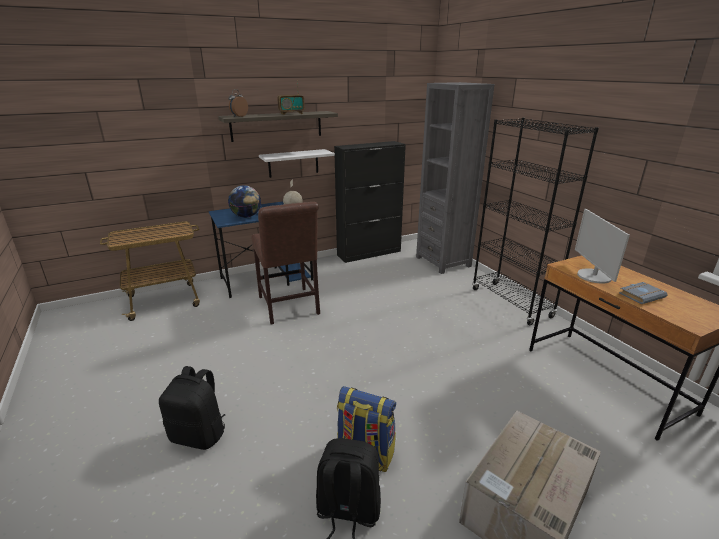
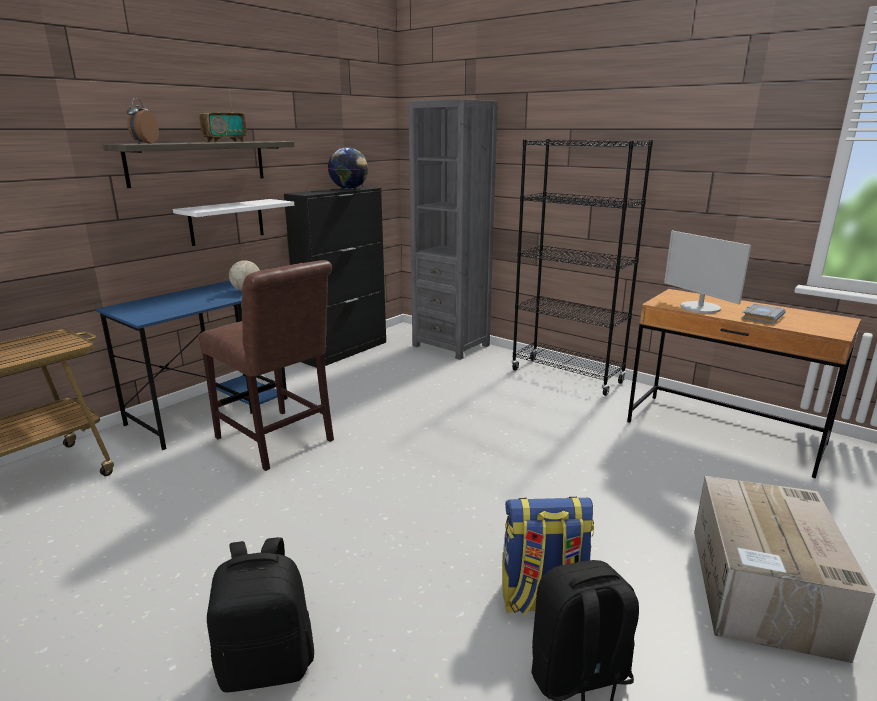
camera: 25 degrees left, 5 degrees down
(246, 216) = (177, 307): globe -> globe (349, 188)

